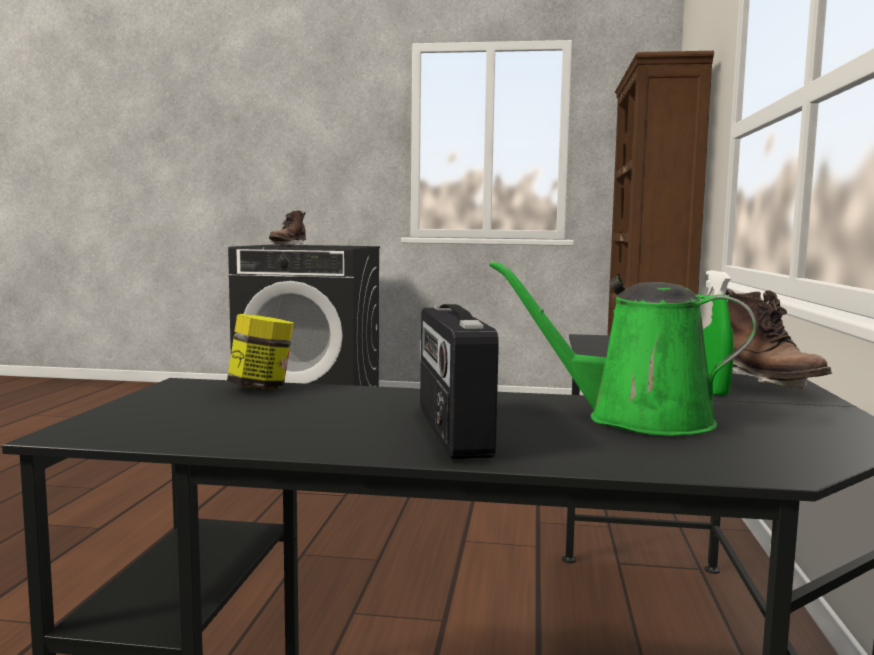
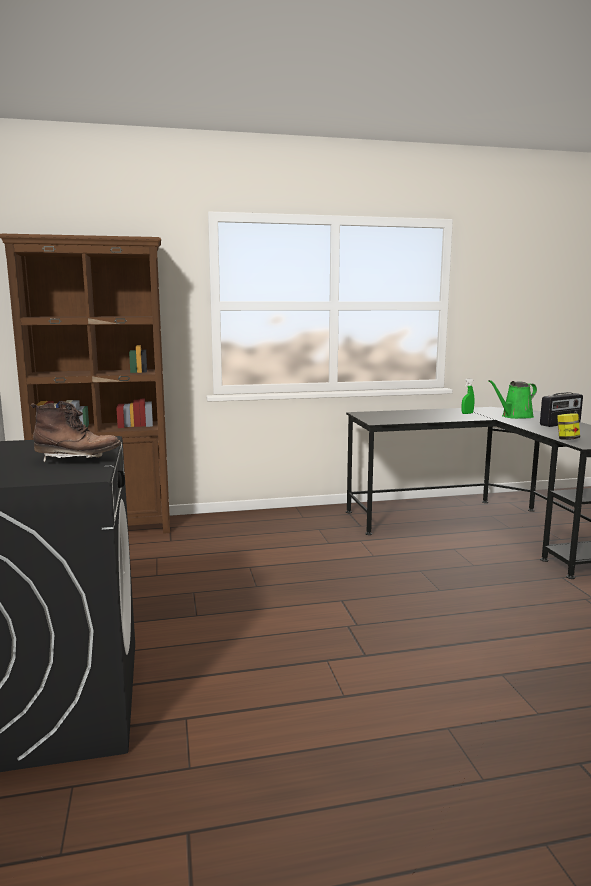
camera: 110 degrees left, 5 degrees up
(636, 419) = (515, 416): green watering can -> green watering can turned 60 degrees clockwise
(765, 386) = (448, 411): brown boot -> none

